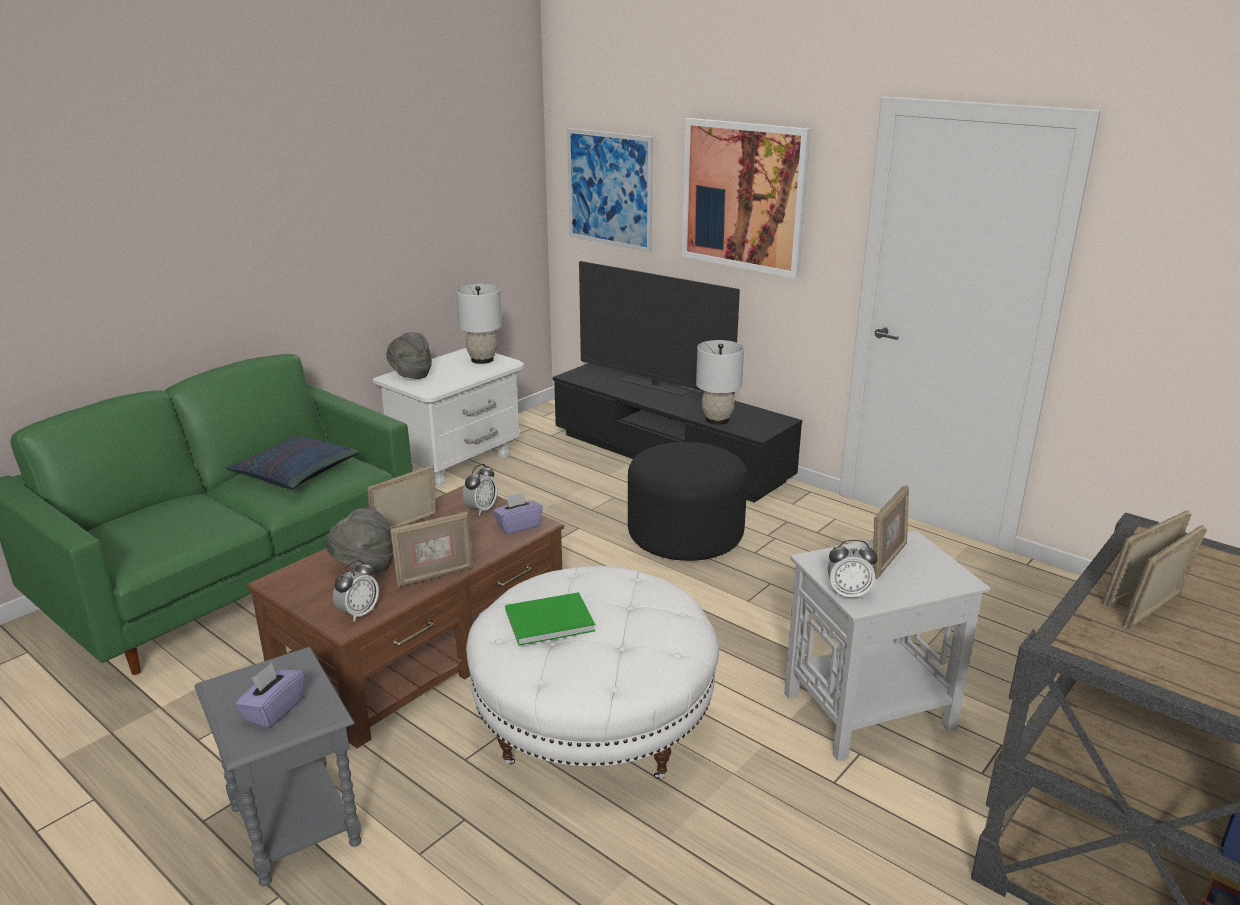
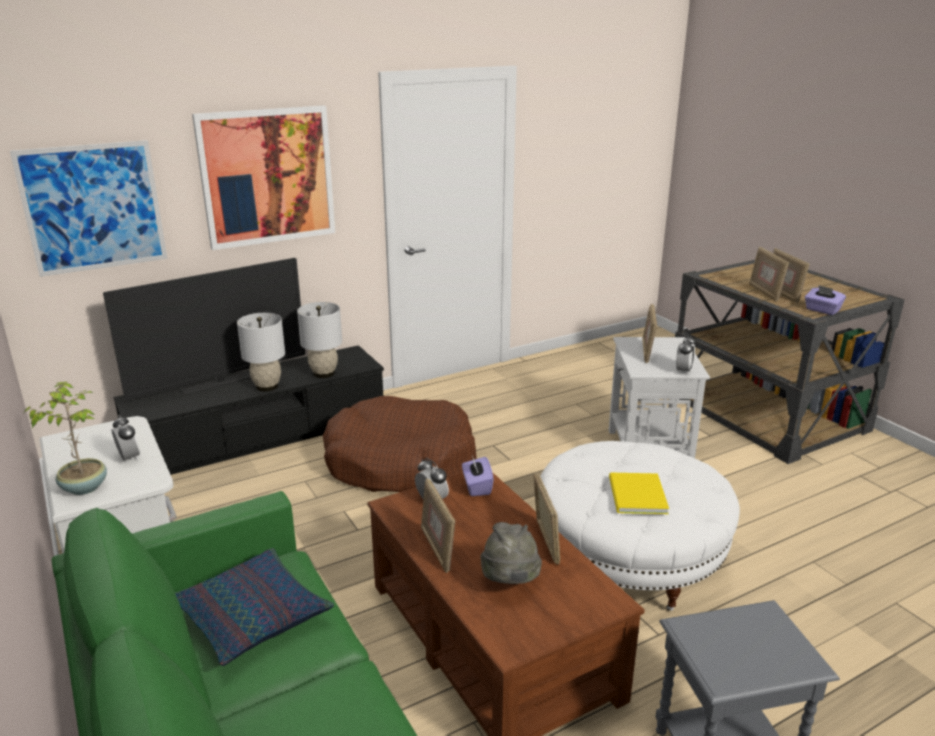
camera: 70 degrees left, 0 degrees up
(273, 710) = (763, 643): purple tissue box -> purple tissue box (822, 310)
(358, 613) = (594, 593): alarm clock -> alarm clock (129, 458)
(410, 375) = (84, 487): grey hat -> potted plant
(482, 360) = (101, 436): white table lamp -> white table lamp (267, 386)
(546, 620) = (636, 496): green book -> yellow book
(685, 535) = (400, 462): black ottoman -> brown dog bed
(887, 560) = (647, 352): picture frame -> picture frame turned 135 degrees counterclockwise

